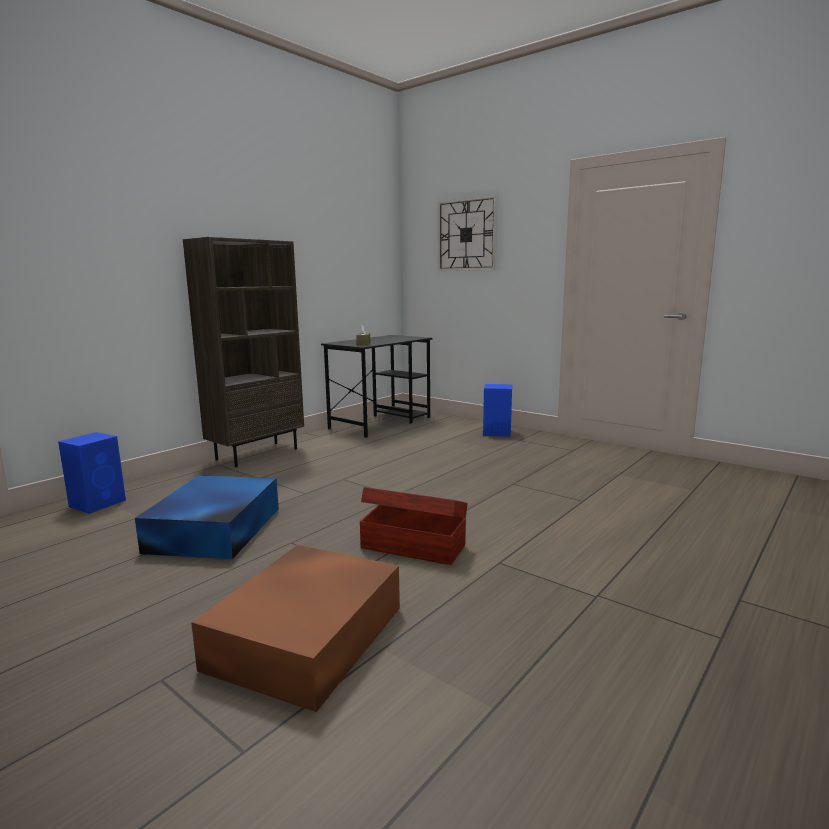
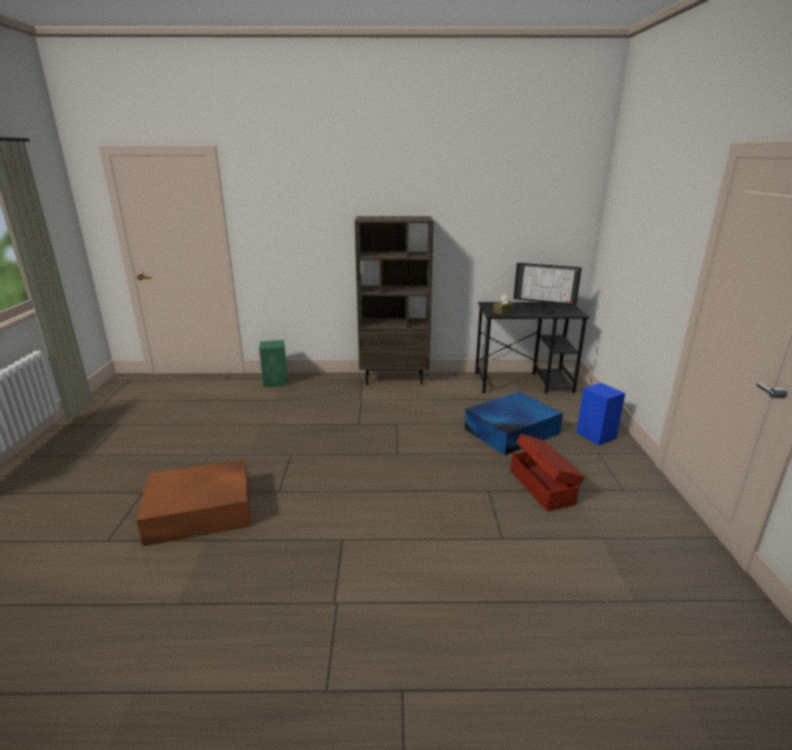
camera: 50 degrees right, 10 degrees up
(99, 503) = (276, 382): blue speaker -> green speaker
(213, 530) = (281, 426): blue storage box -> blue storage box (510, 431)
(390, 339) = (543, 310): none -> monitor
(413, 546) = (330, 495): brown storage box -> brown storage box (542, 486)
(466, 235) = (641, 214): wall clock -> none

